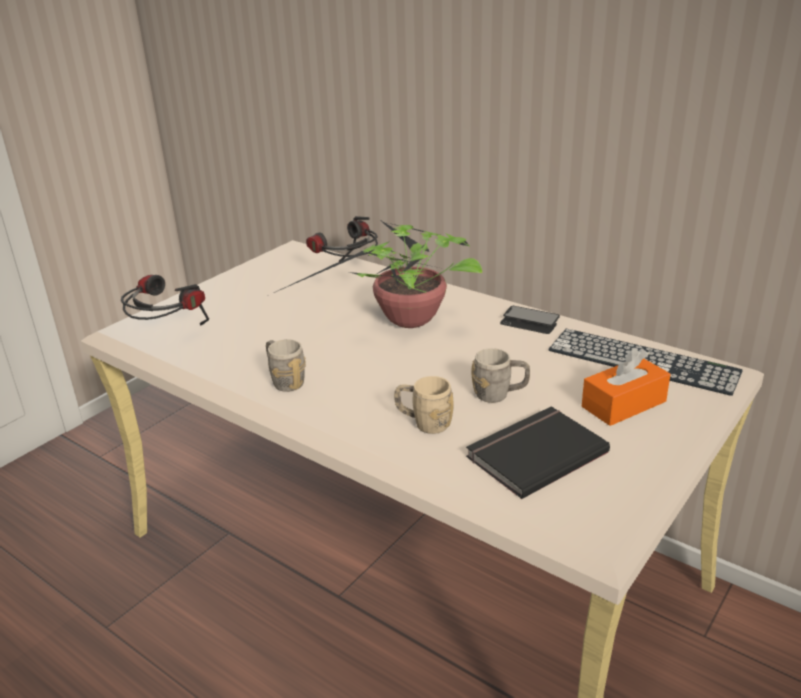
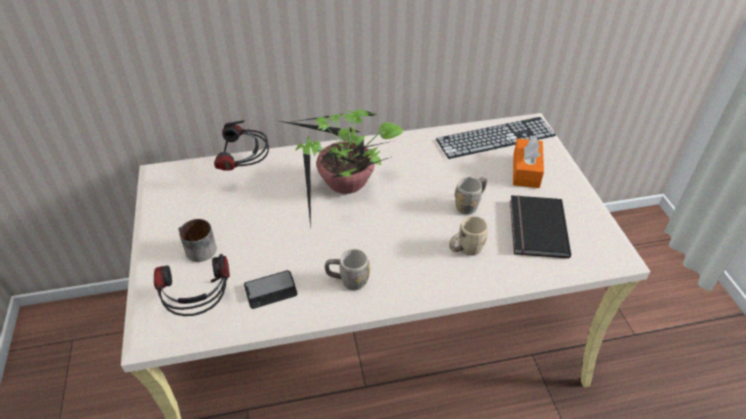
camera: 50 degrees left, 15 degrees up
(228, 302) = (197, 249): none -> mug
(529, 321) = (410, 144): phone -> phone (271, 290)

